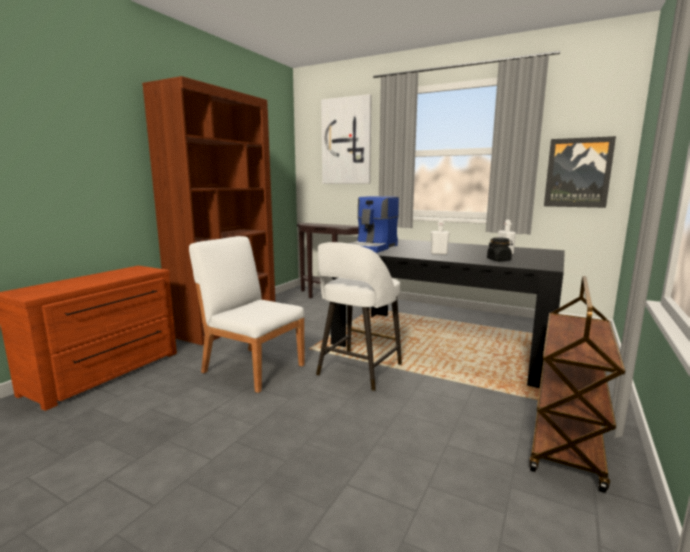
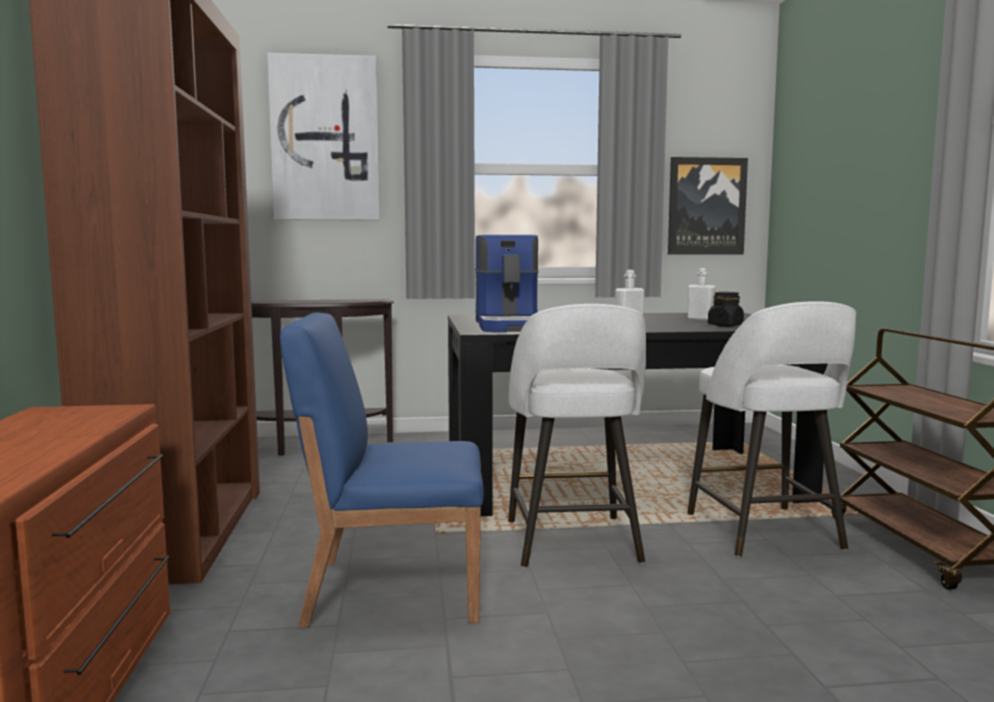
camera: 35 degrees left, 5 degrees down
(253, 368) = (392, 589): white chair -> blue chair
(472, 397) = (765, 533): none -> white stool

